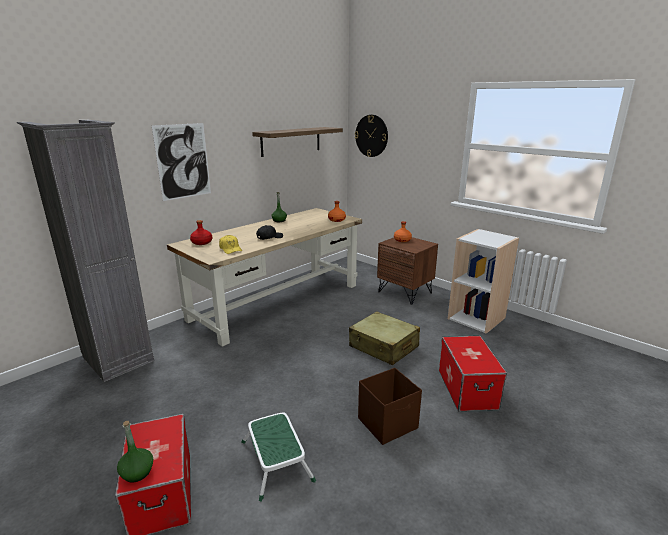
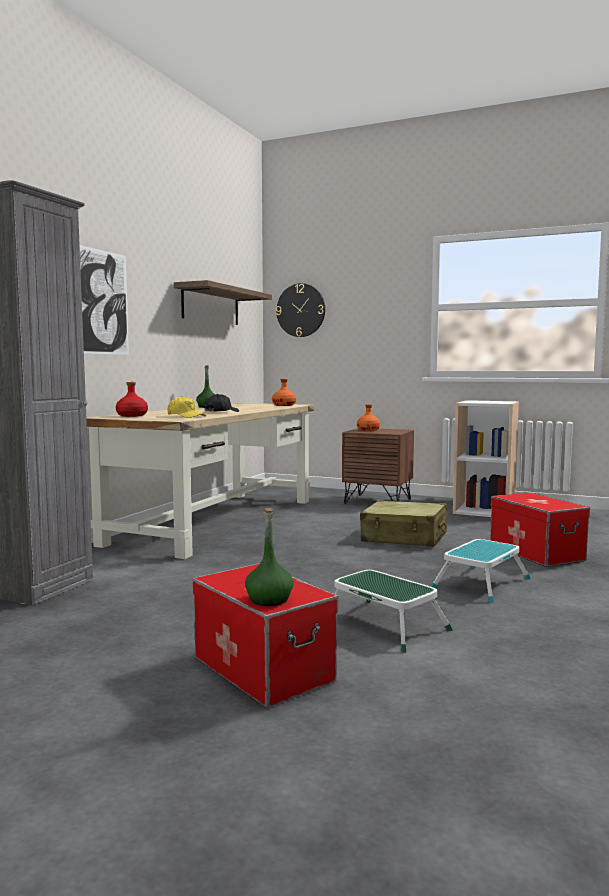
camera: 20 degrees left, 15 degrees down
(388, 423) = (482, 583): brown storage box -> turquoise step ladder

